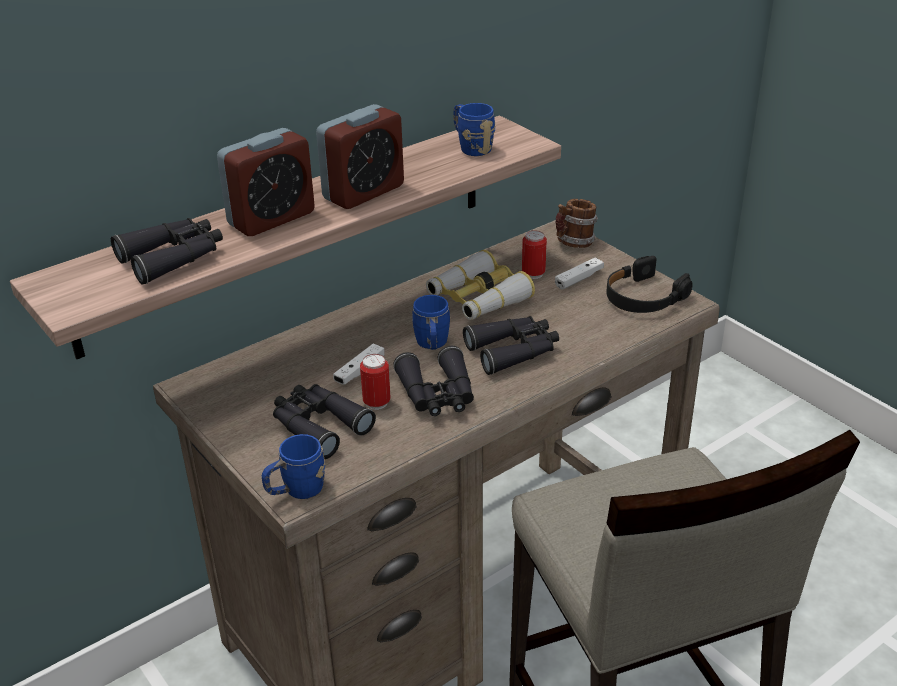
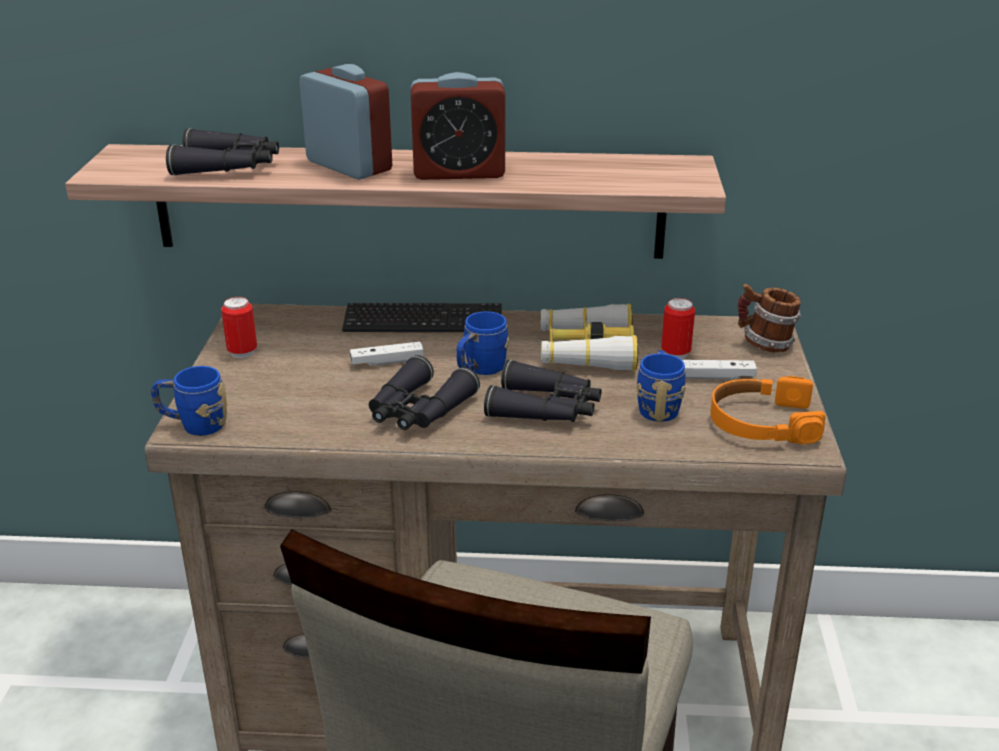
camera: 40 degrees right, 5 degrees down
(271, 218) = (349, 166): alarm clock -> alarm clock turned 135 degrees counterclockwise
(318, 426) = (288, 387): black binoculars -> none
(336, 328) = (423, 321): none -> keyboard
(376, 403) = (359, 392): can -> can (242, 352)
(471, 147) = (628, 170): blue mug -> blue mug (658, 406)
(643, 297) = (762, 423): black headphones -> orange headphones

